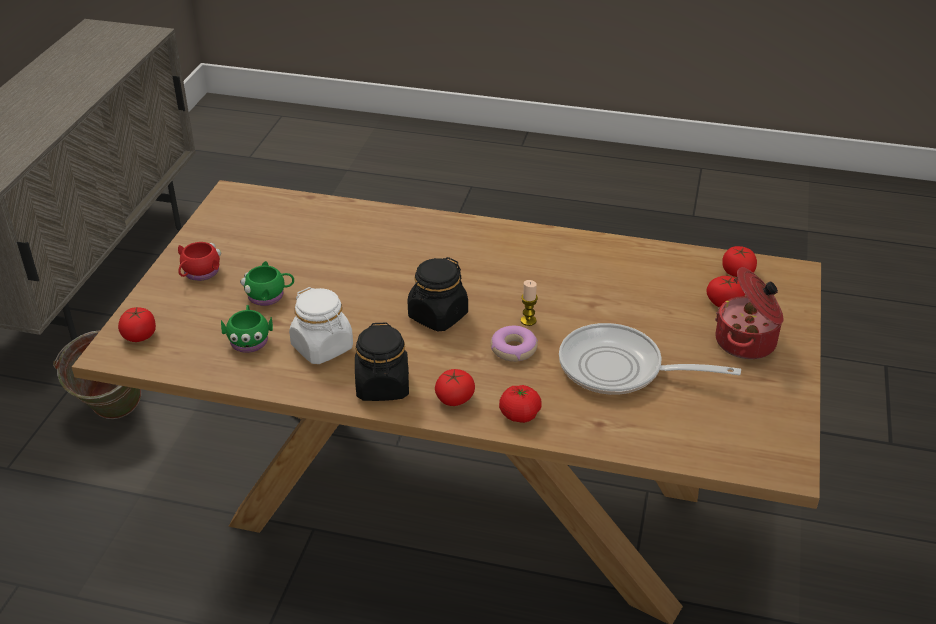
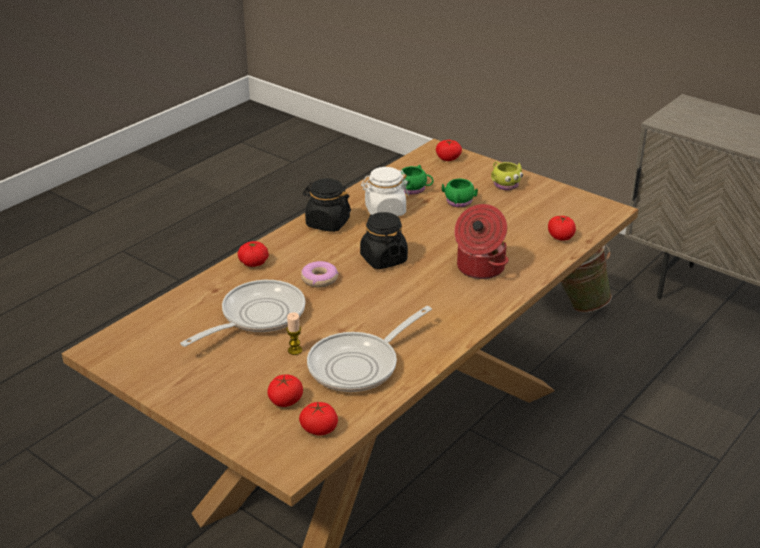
camera: 115 degrees right, 5 degrees down
(199, 273) = (504, 183): red mug -> yellow mug
(454, 398) = (292, 244): tomato -> tomato (560, 237)
(528, 320) = (346, 294): candle -> candle (295, 350)
(634, 277) = (359, 365): none -> frying pan
(747, 342) = (227, 390): cooking pot -> cooking pot (479, 268)

